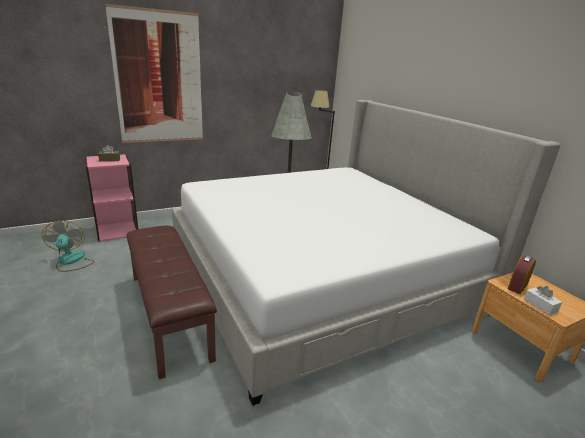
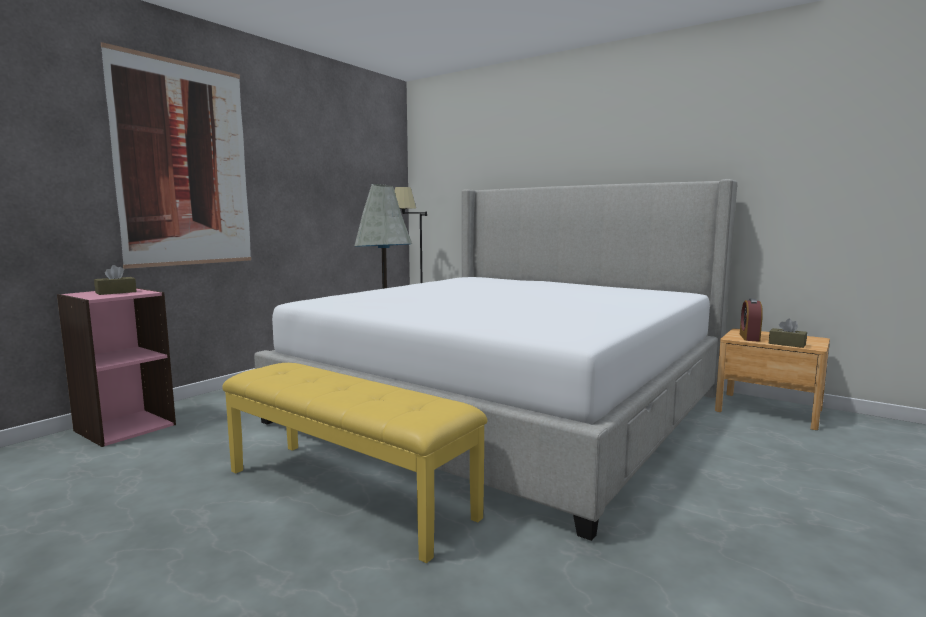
camera: 25 degrees left, 15 degrees down
(71, 261) = (74, 481): fan -> none
(170, 314) = (348, 492): brown bench -> yellow bench
(540, 305) = (787, 344): white tissue box -> brown tissue box

